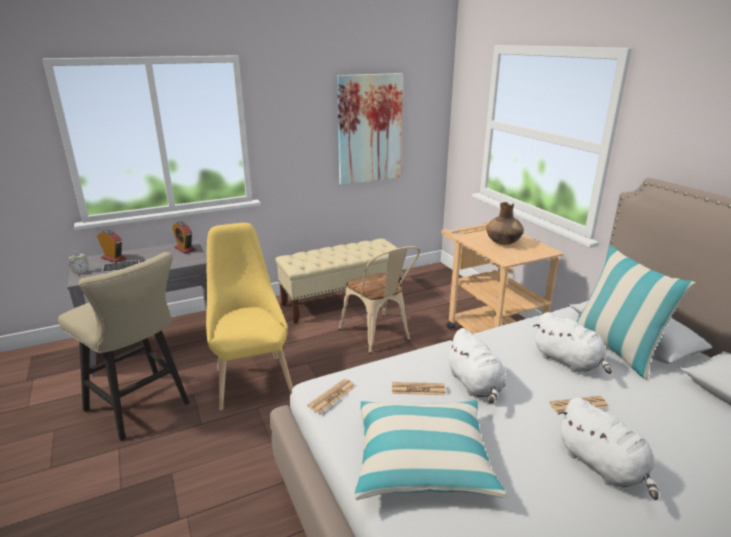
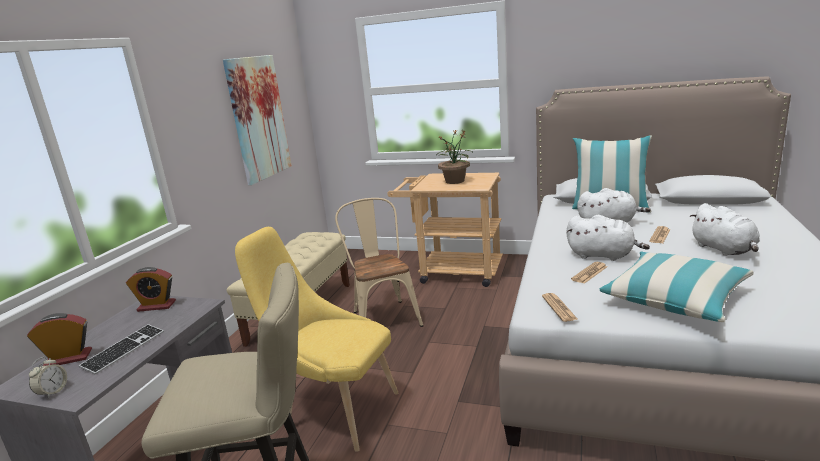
camera: 45 degrees left, 5 degrees down
(378, 336) = (383, 316): beige chair -> beige chair turned 120 degrees counterclockwise
(503, 243) = (455, 181): brown vase -> potted plant
(603, 466) = (724, 249): white plush toy -> white plush toy turned 60 degrees clockwise

